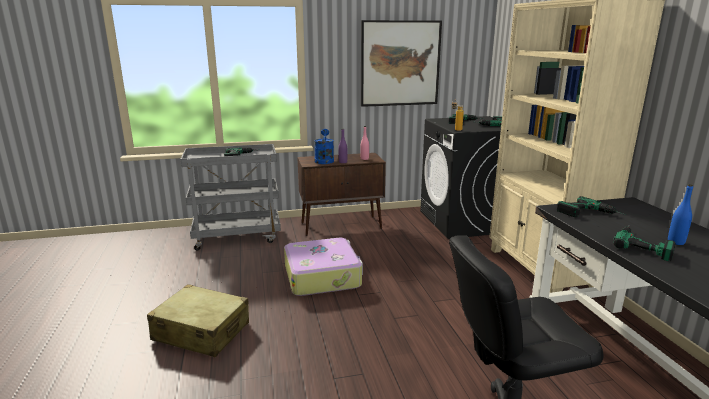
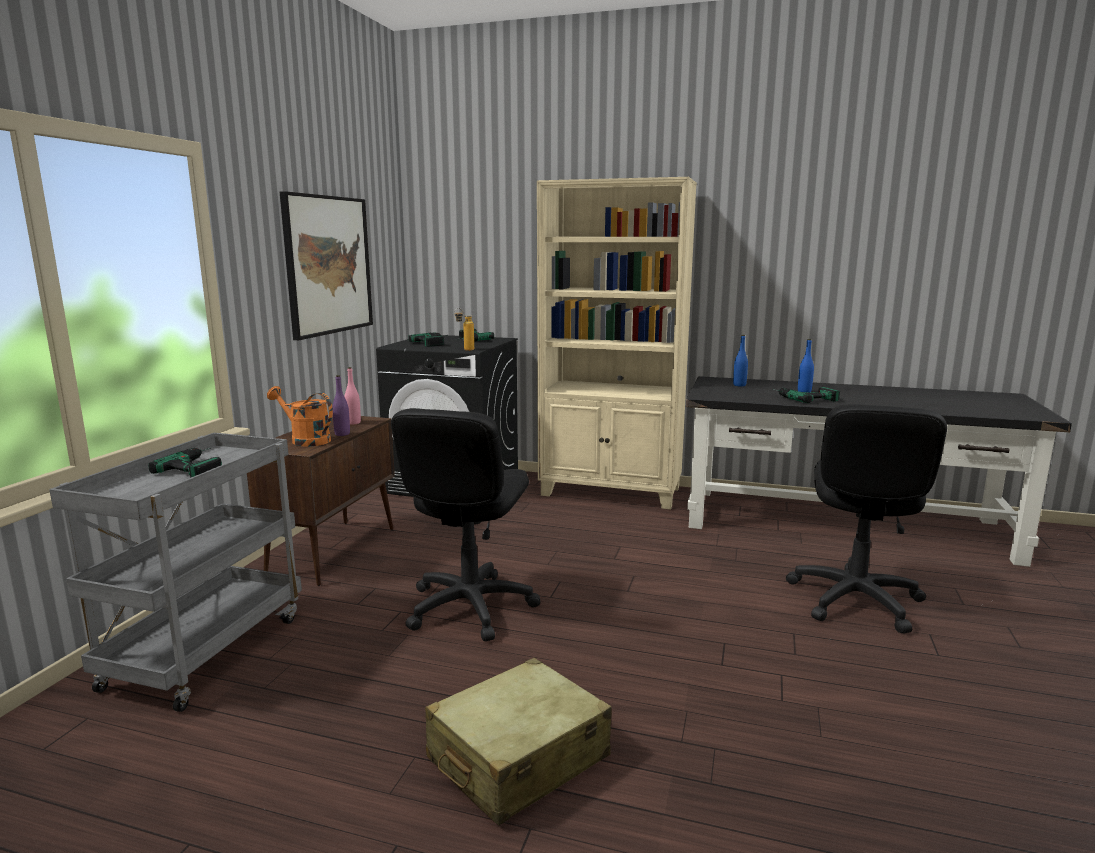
camera: 60 degrees left, 5 degrees down
(323, 276) = (469, 607): suitcase -> black office chair
(324, 160) = (305, 440): blue watering can -> orange watering can
(590, 214) = (726, 392): power drill -> none
(633, 214) = (739, 385): none -> blue bottle

